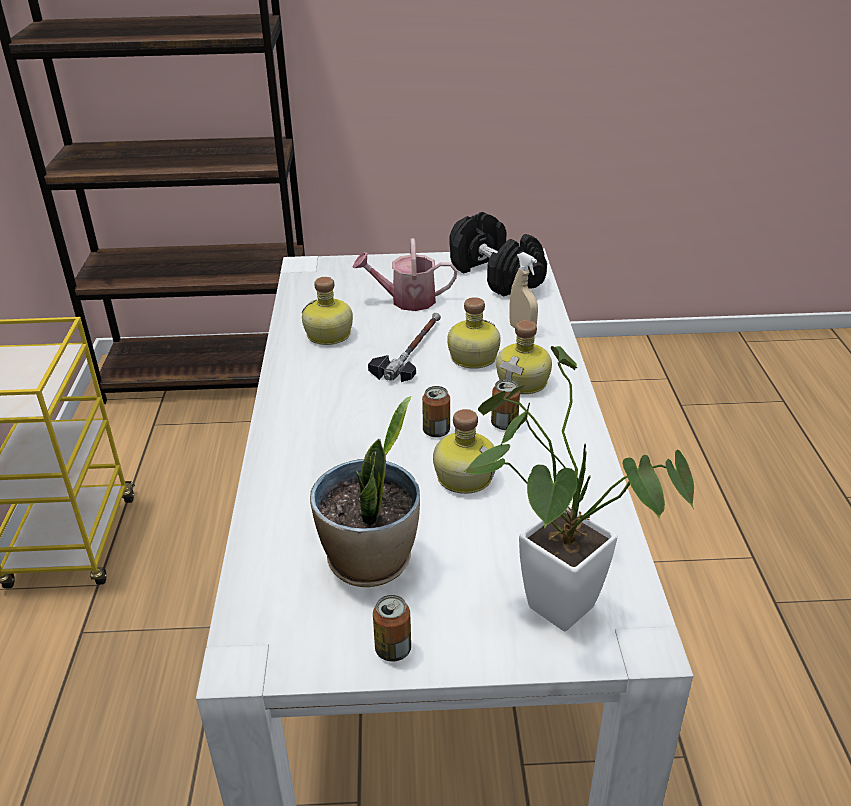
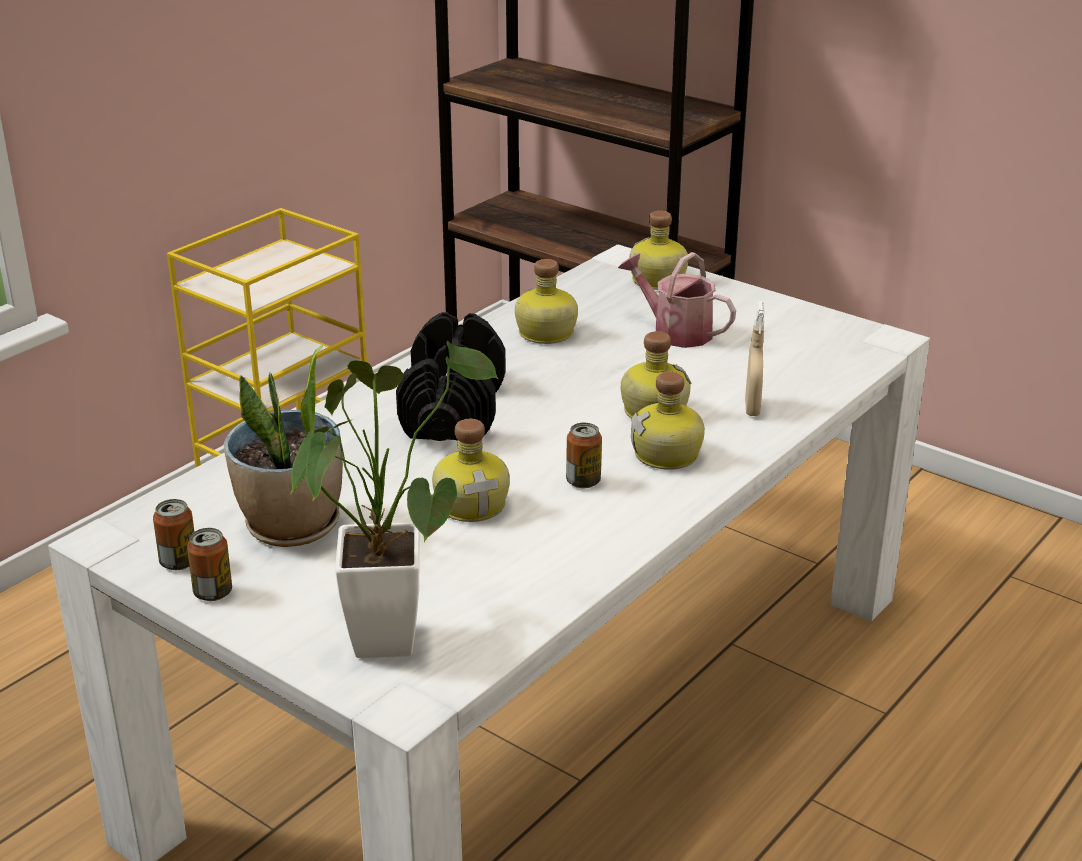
camera: 40 degrees right, 5 degrees down
(346, 272) = (657, 281): none -> bottle
(411, 351) = (601, 380): hammer -> none
(436, 431) = (509, 457): can -> can (179, 562)
(496, 275) = (817, 344): black dumbbell -> black dumbbell (453, 411)

